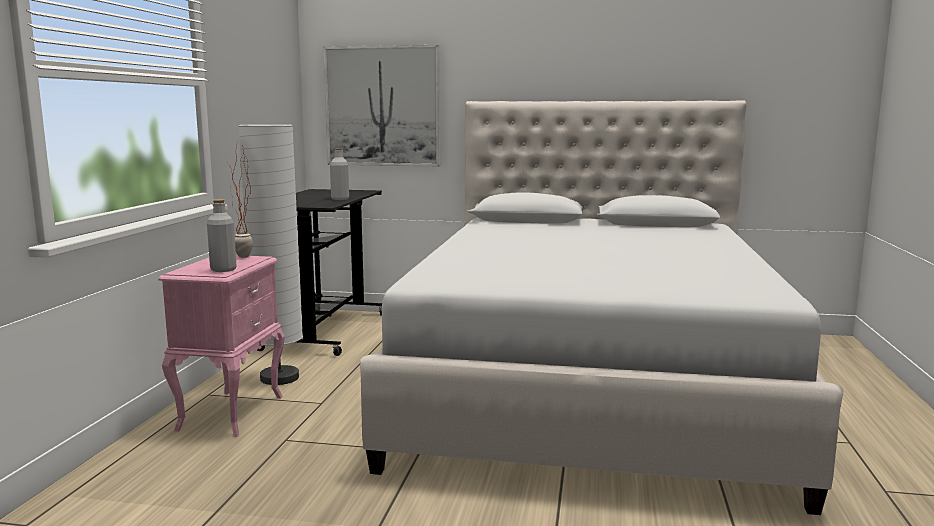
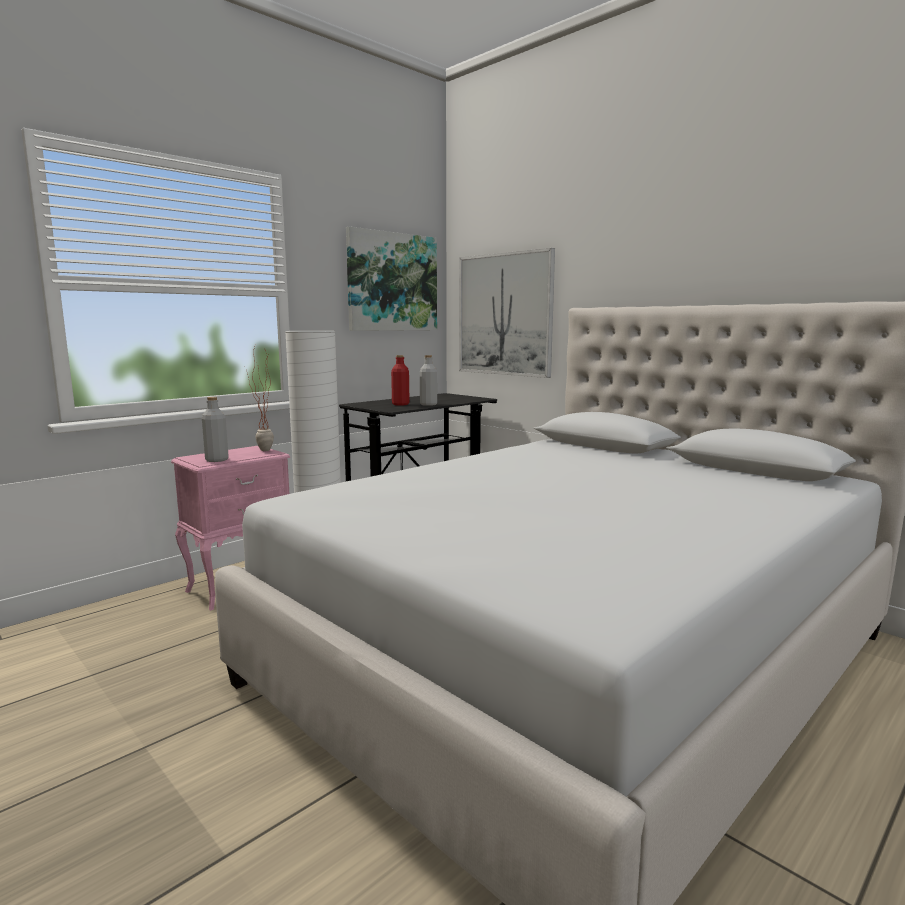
camera: 35 degrees right, 0 degrees up
(270, 71) = (392, 282): none -> picture
(313, 201) = (400, 404): none -> red bottle

